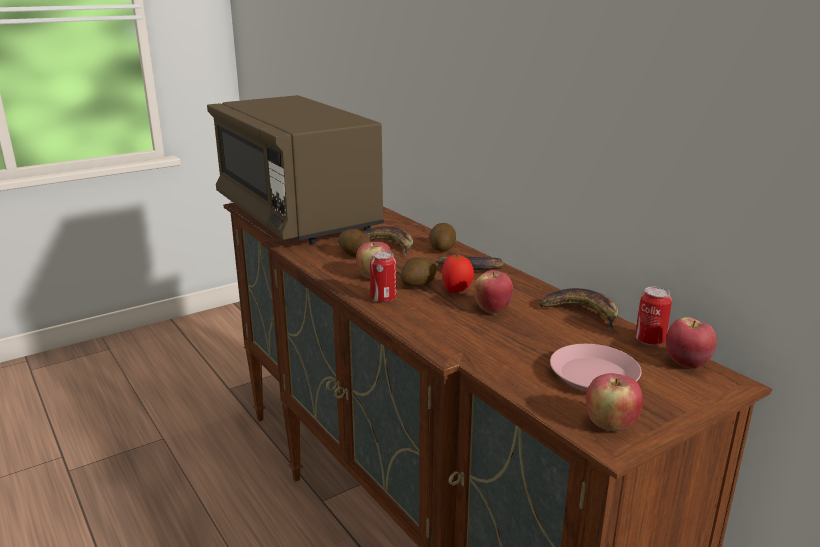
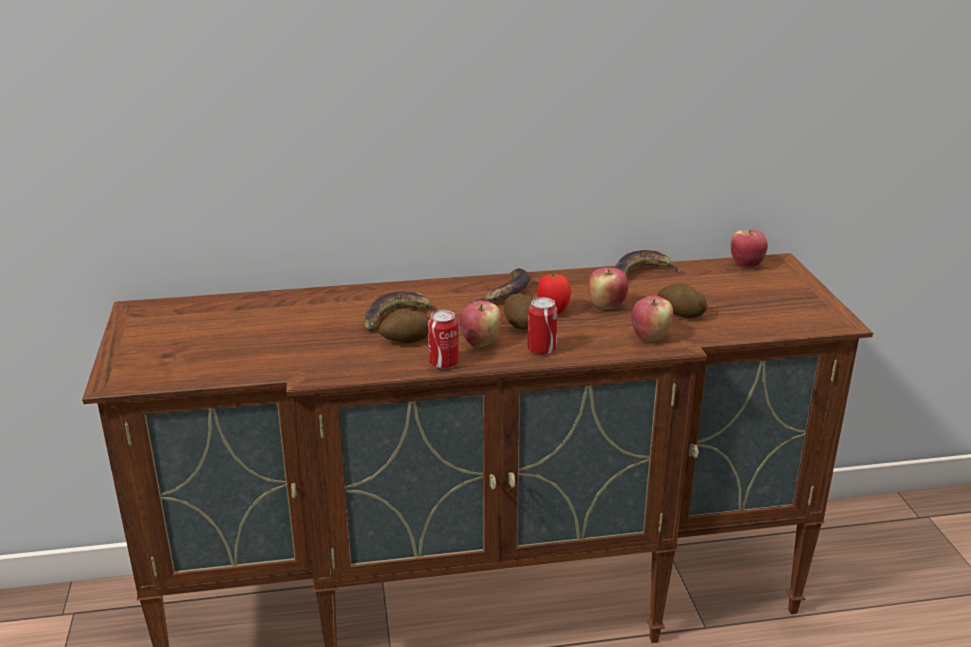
camera: 65 degrees left, 5 degrees up
(296, 215) = (219, 351): brown microwave -> none
(442, 248) = (436, 291): potato -> potato (680, 314)
(593, 375) = (747, 300): pink plate -> none
(610, 424) = (816, 316): apple -> apple (650, 337)
(649, 340) = (704, 265): can -> can (443, 363)

